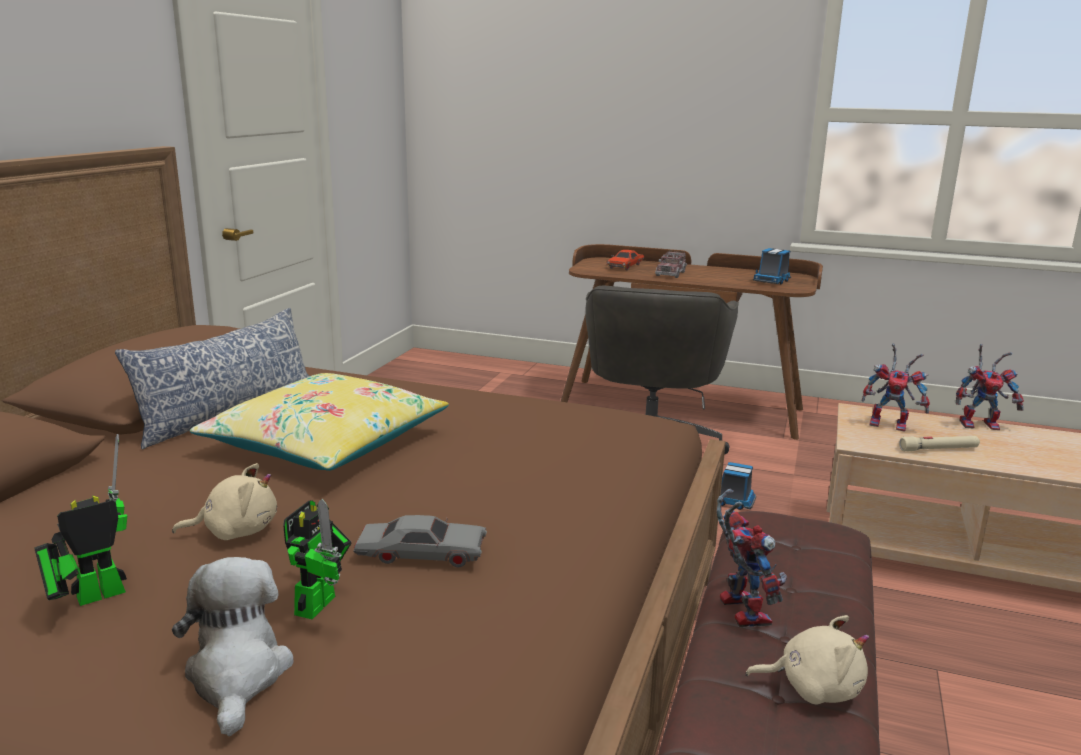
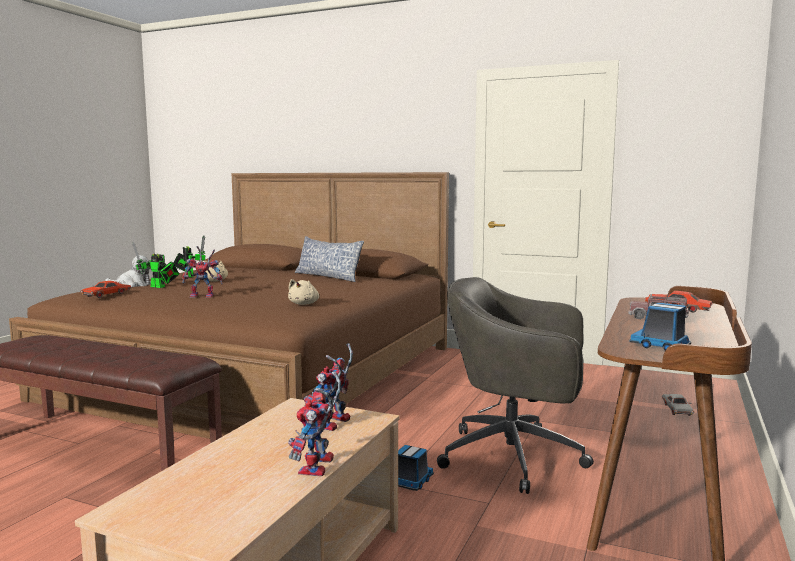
camera: 95 degrees right, 10 degrees down
(326, 443) = (285, 284): yellow pillow -> none
(421, 554) = (175, 292): grey toy car -> grey toy car (676, 409)
(451, 667) = (107, 295): none -> red toy car
(738, 608) = (121, 347): toy robot -> toy robot (204, 296)
(813, 687) = (59, 351): beige plush toy -> beige plush toy (304, 304)
(939, 449) = (266, 432): beige flashlight -> none

